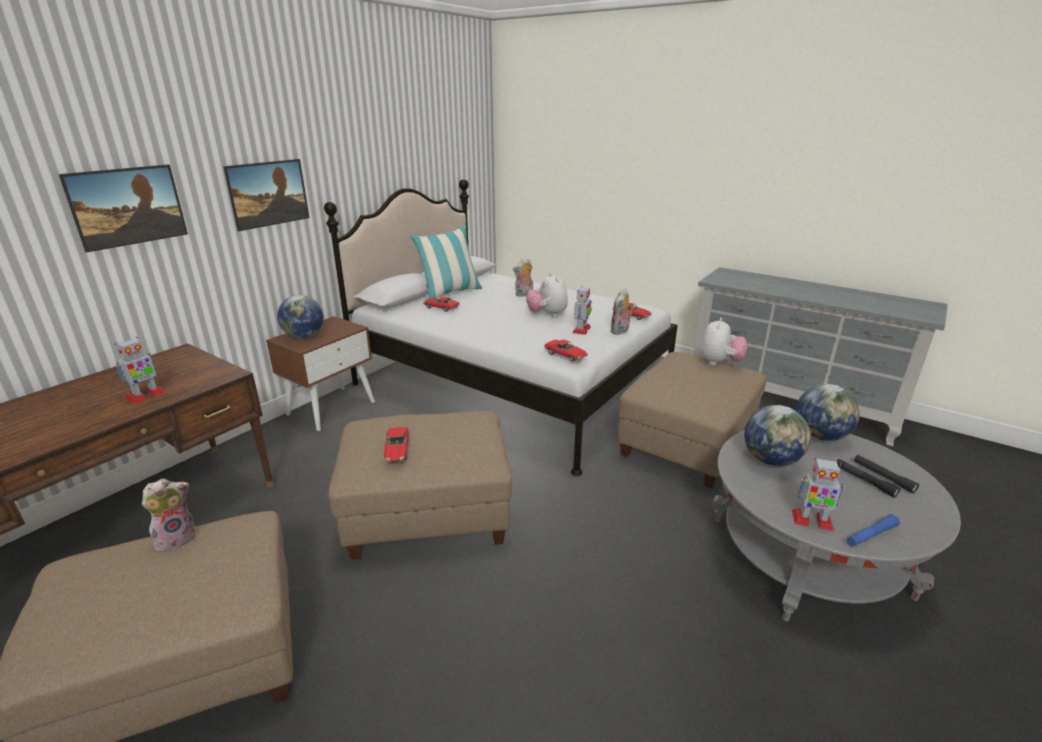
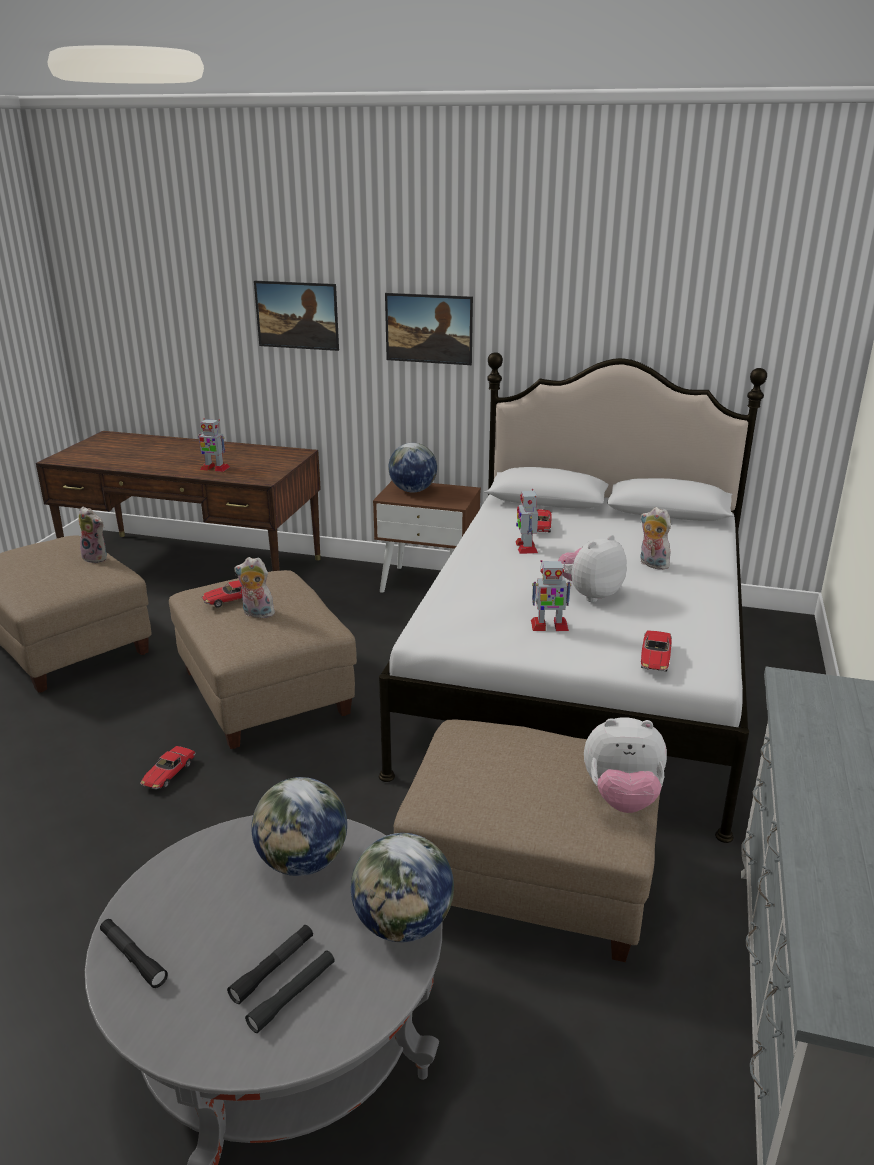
camera: 70 degrees right, 0 degrees up
(450, 293) = (603, 519): pillow -> none
(566, 355) = (441, 626): toy car -> toy car (168, 774)
(620, 331) = (574, 657): plush toy -> plush toy (257, 614)
(811, 520) = (160, 898): toy robot -> toy robot (526, 547)
(871, 535) = (133, 957): blue flashlight -> black flashlight

